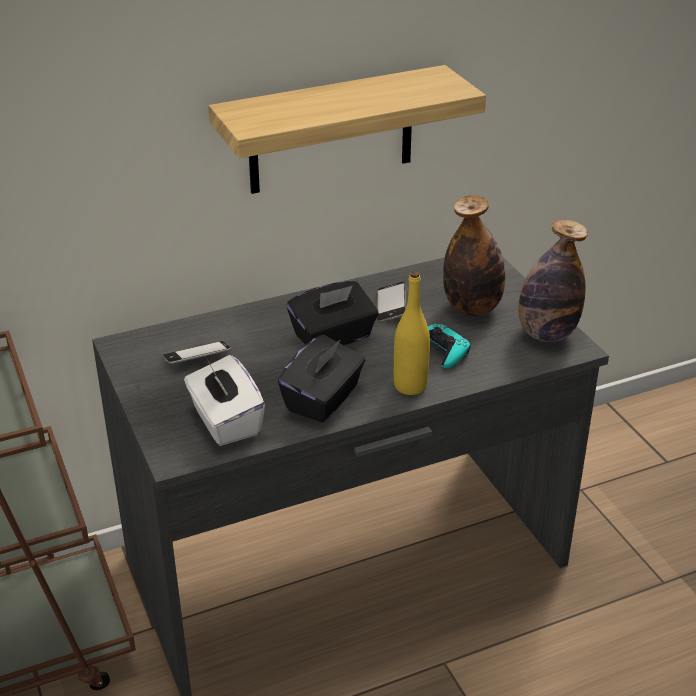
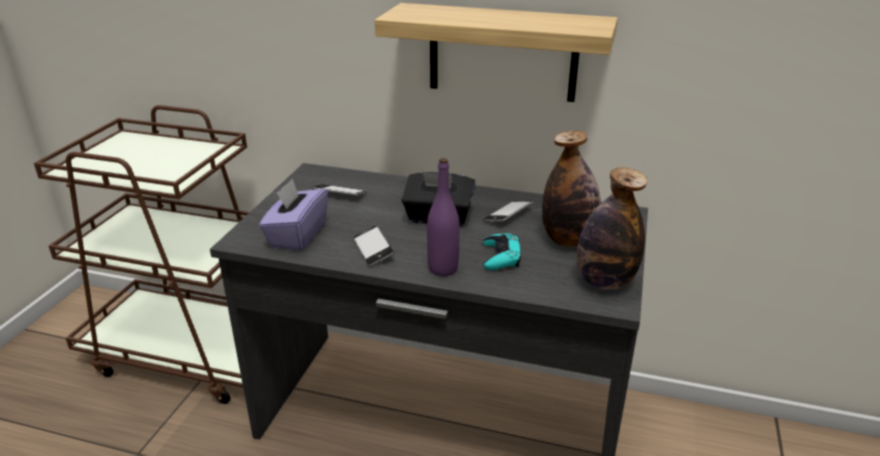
camera: 40 degrees right, 5 degrees down
(225, 422) = (297, 235): white tissue box -> purple tissue box
(323, 399) = (373, 250): black tissue box -> phone
(410, 386) = (443, 268): yellow bottle -> purple bottle

